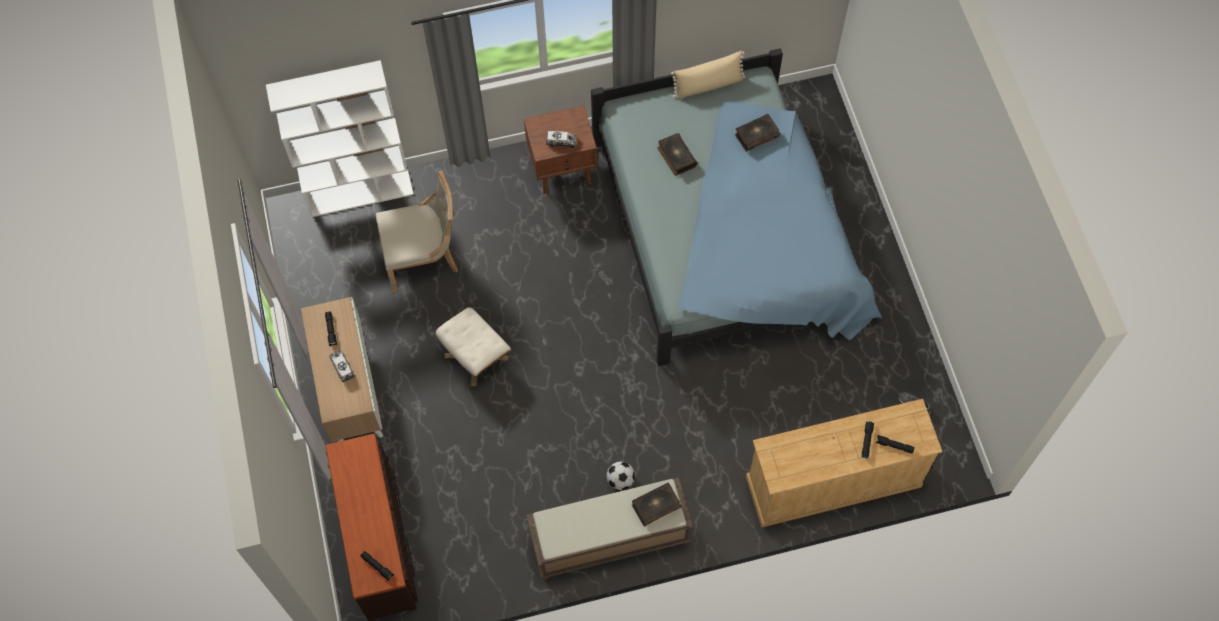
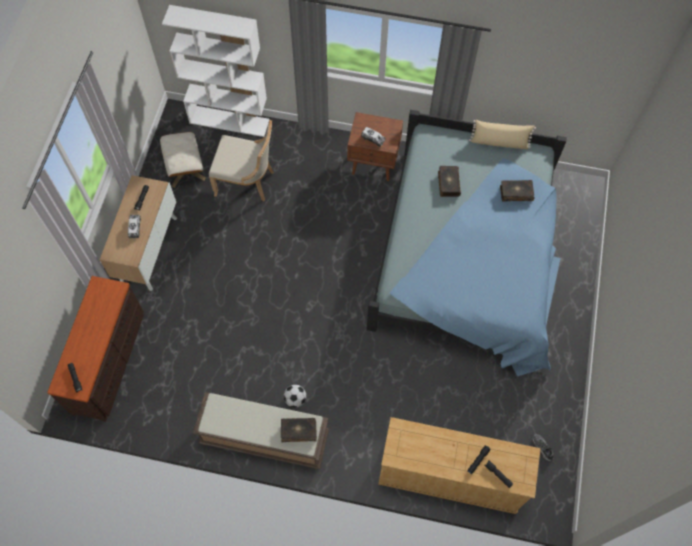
camera: 25 degrees right, 0 degrees up
(476, 357) = (244, 265): beige ottoman -> beige ottoman (185, 170)

